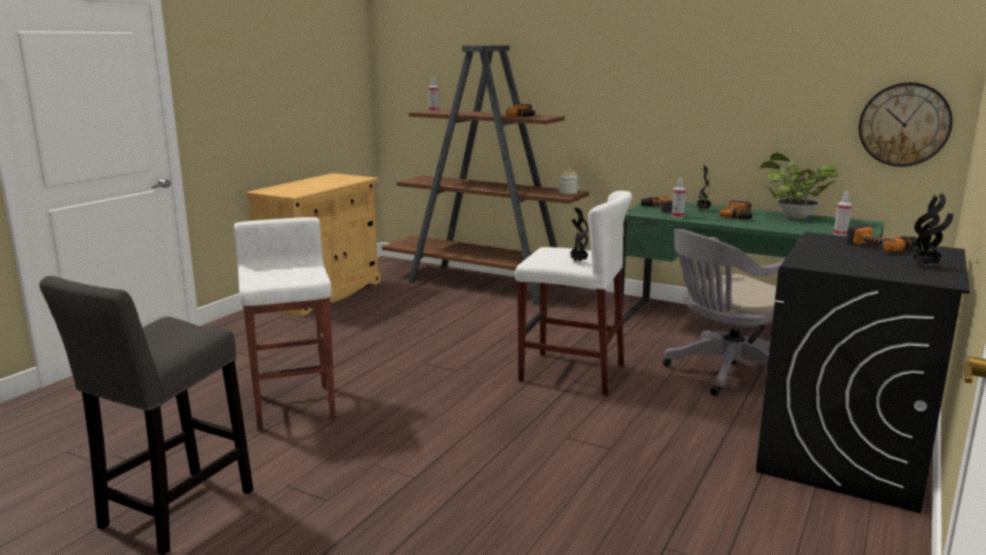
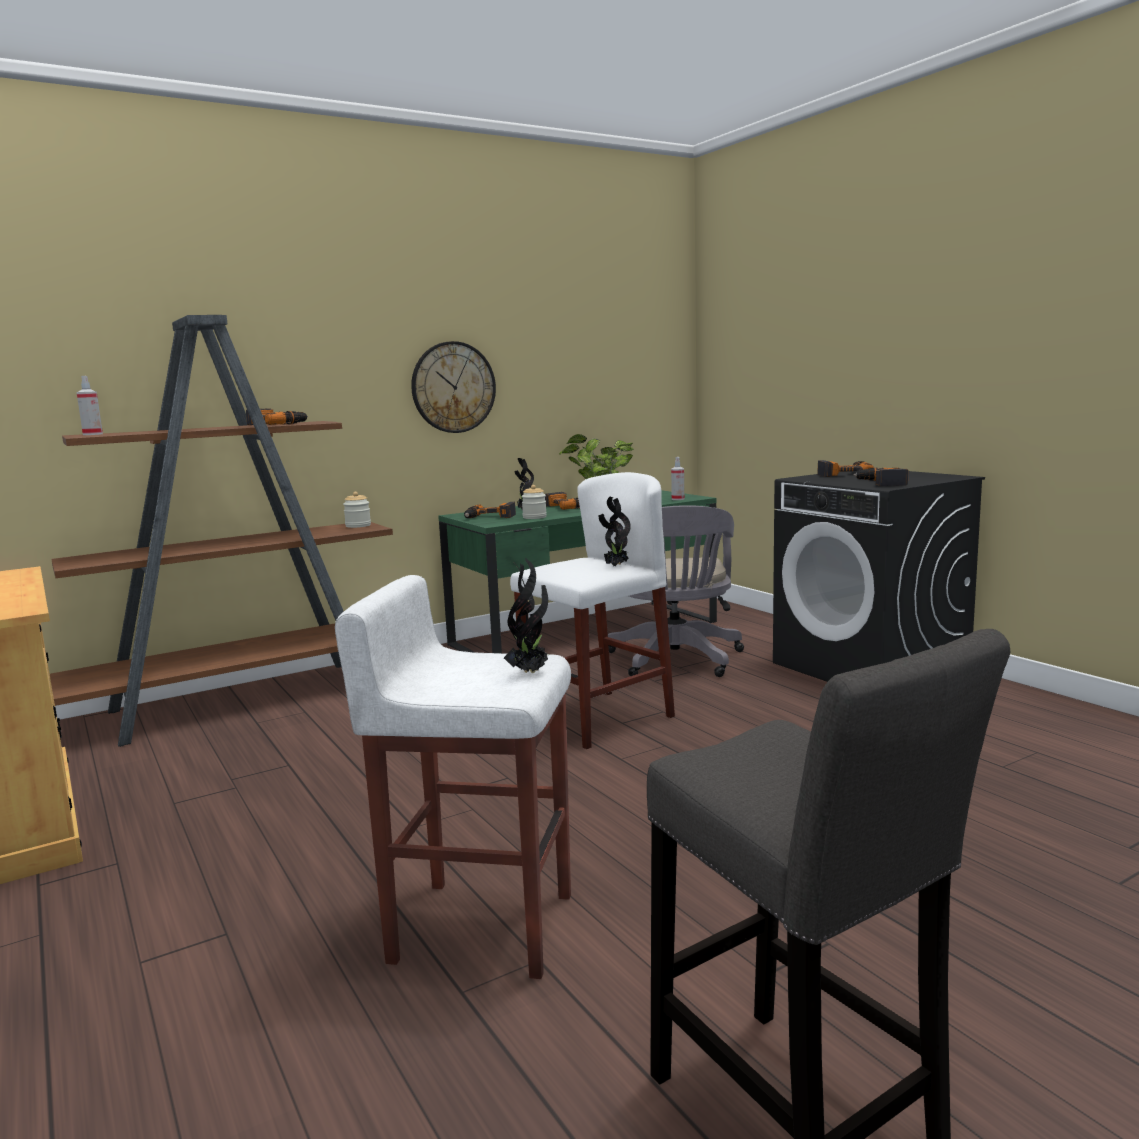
camera: 60 degrees left, 5 degrees down
(677, 216) = (534, 517): spray bottle -> jar
(833, 260) = (881, 483): none -> power drill
(904, 124) = (652, 395): wall clock -> wall clock (453, 387)
(926, 266) = (912, 475): potted plant -> potted plant (530, 672)

